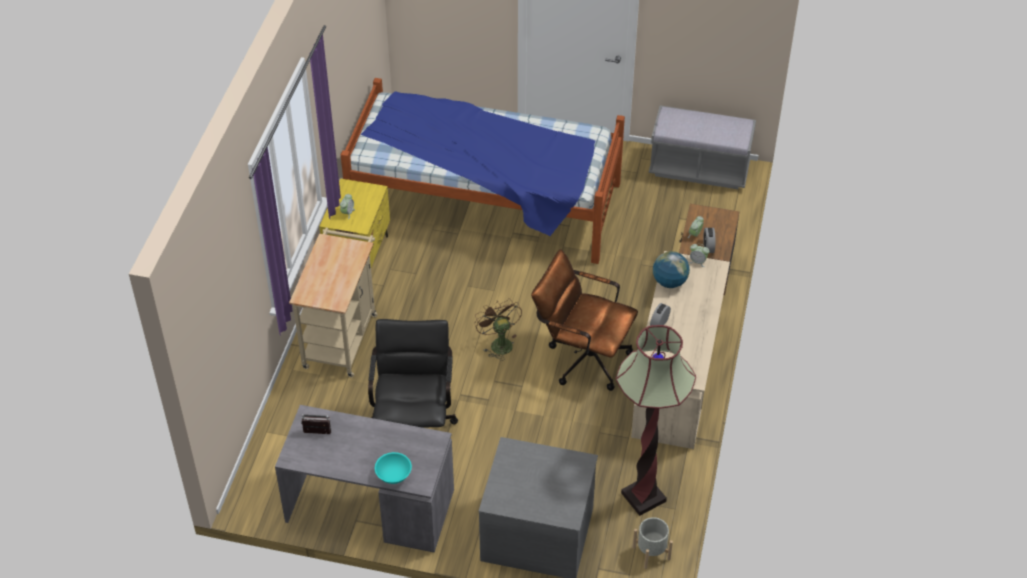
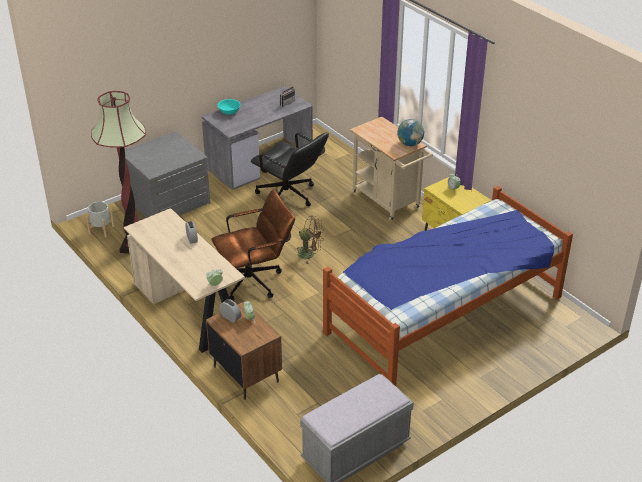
camera: 130 degrees right, 10 degrees down
(669, 282) = (216, 262): globe -> globe (410, 144)

